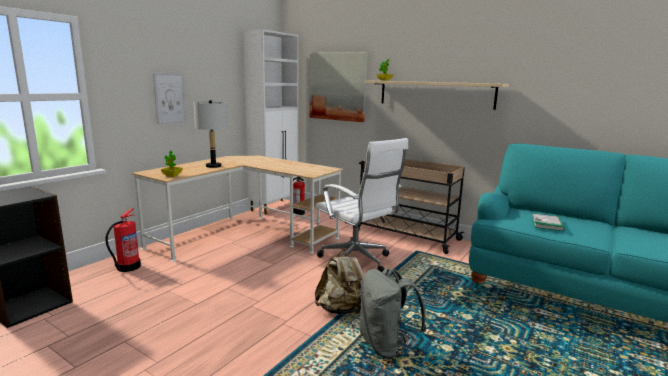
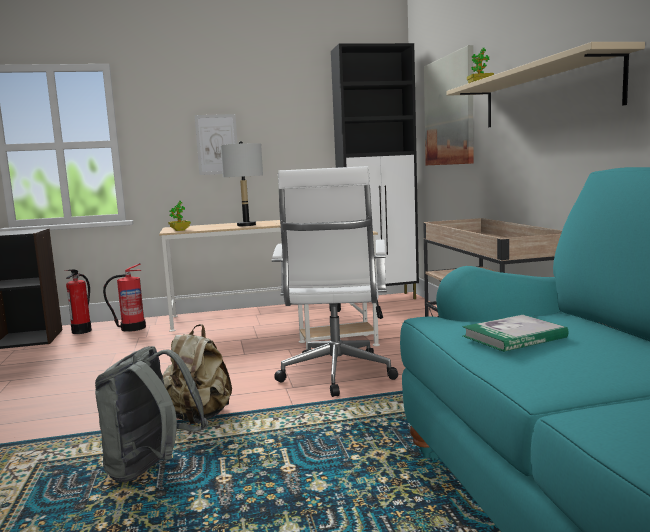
camera: 45 degrees right, 5 degrees down
(274, 207) = (380, 299): white cabinet -> black cabinet
(298, 213) = (393, 310): fire extinguisher -> fire extinguisher (82, 331)

